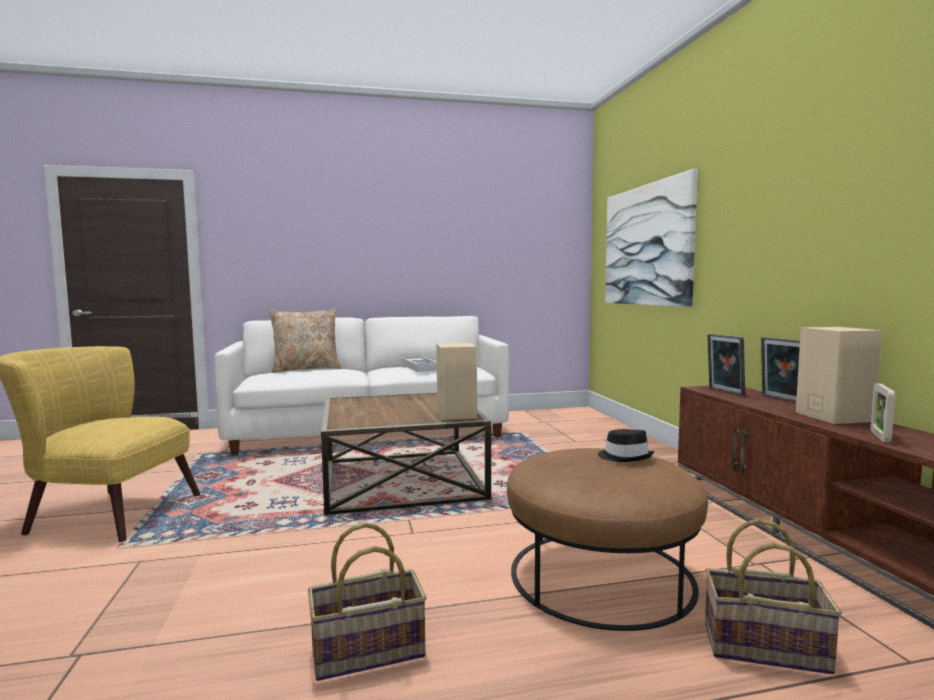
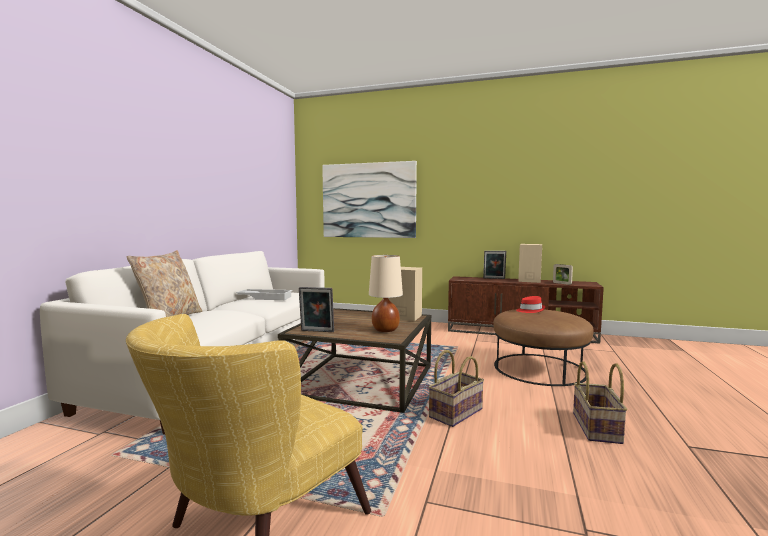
camera: 60 degrees left, 0 degrees up
(380, 418) = (385, 330): none -> beige table lamp
(625, 457) = (530, 310): black hat -> red hat
(724, 392) = (469, 279): picture frame -> picture frame (317, 331)
(765, 647) = (603, 363): basket -> basket (455, 412)

